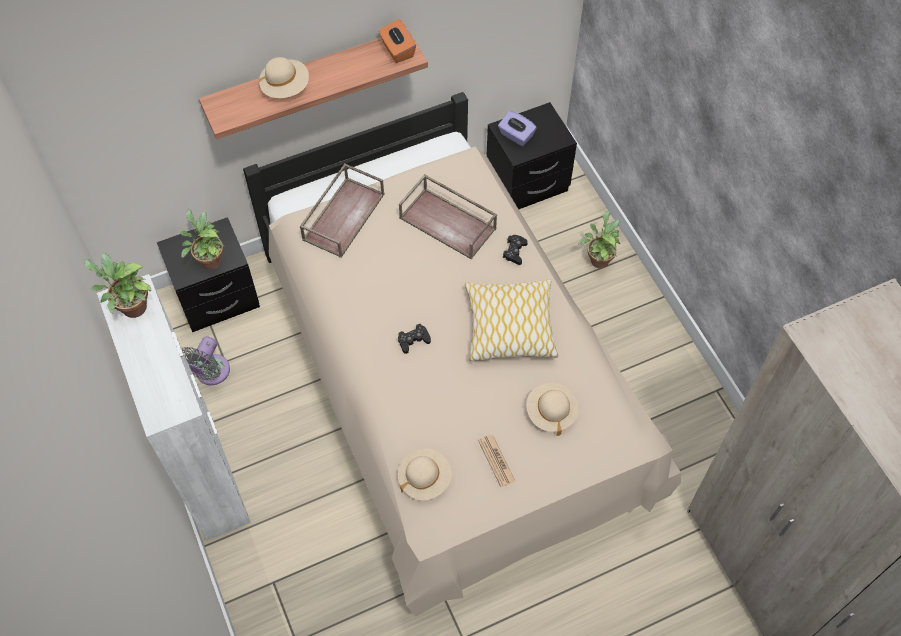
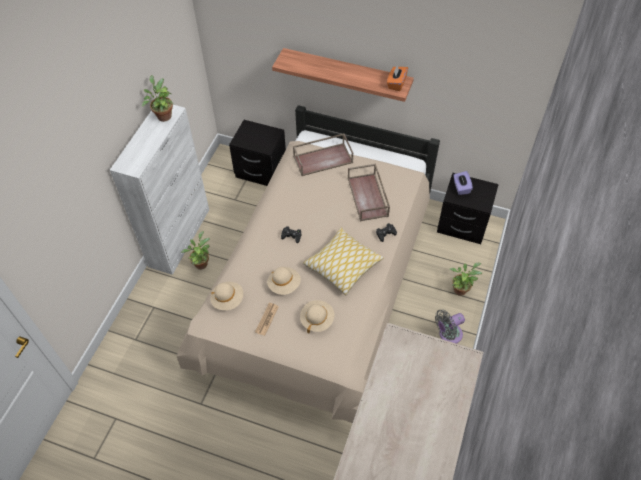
camera: 45 degrees right, 5 degrees down
(208, 260) = (256, 142): potted plant -> potted plant (201, 263)
(210, 373) = (224, 200): grey fan -> grey fan (448, 335)
(285, 87) = (325, 67): beige hat -> beige hat (284, 285)

